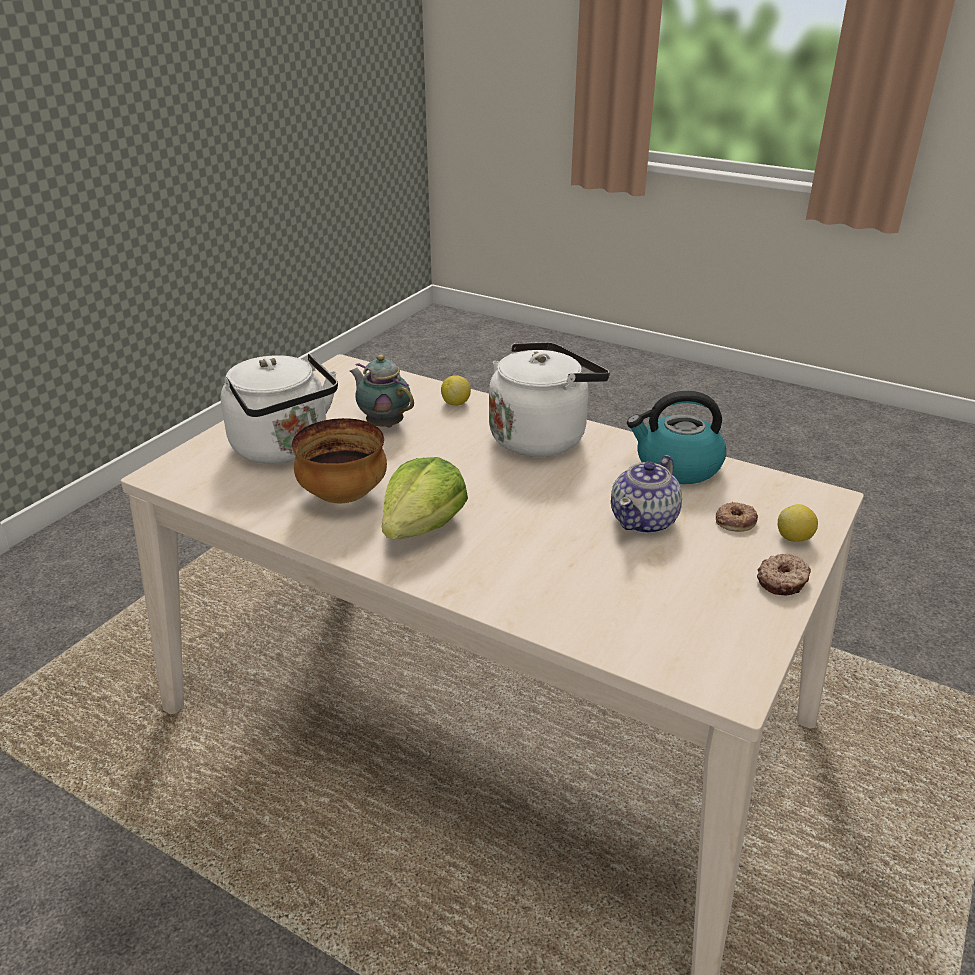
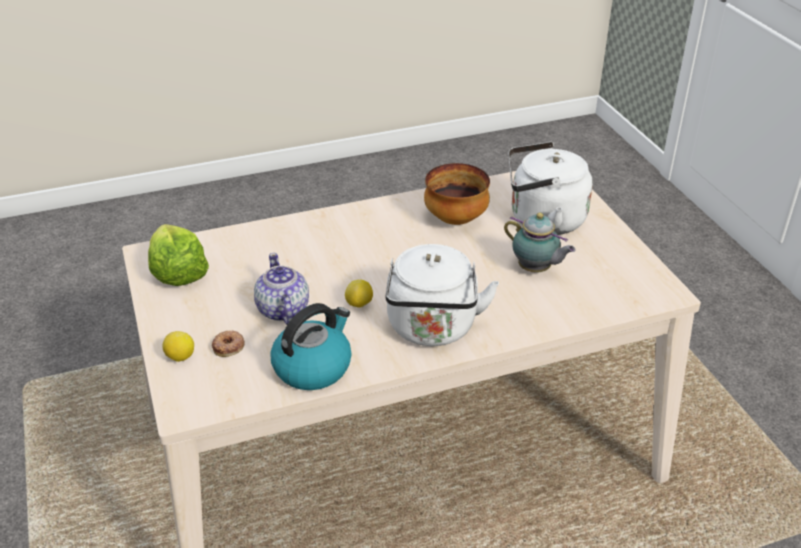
camera: 130 degrees right, 5 degrees up
(383, 424) = (535, 270): teapot -> teapot turned 45 degrees clockwise
(423, 526) = (388, 231): lettuce -> lettuce (178, 272)
(456, 403) = (534, 317): lemon -> lemon (359, 304)
(783, 581) = (164, 321): donut -> none

